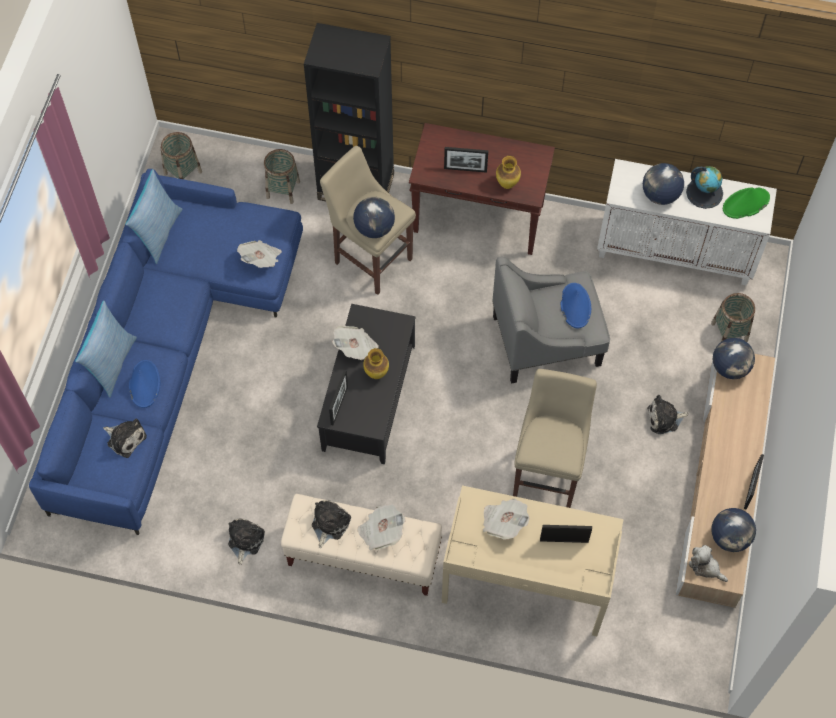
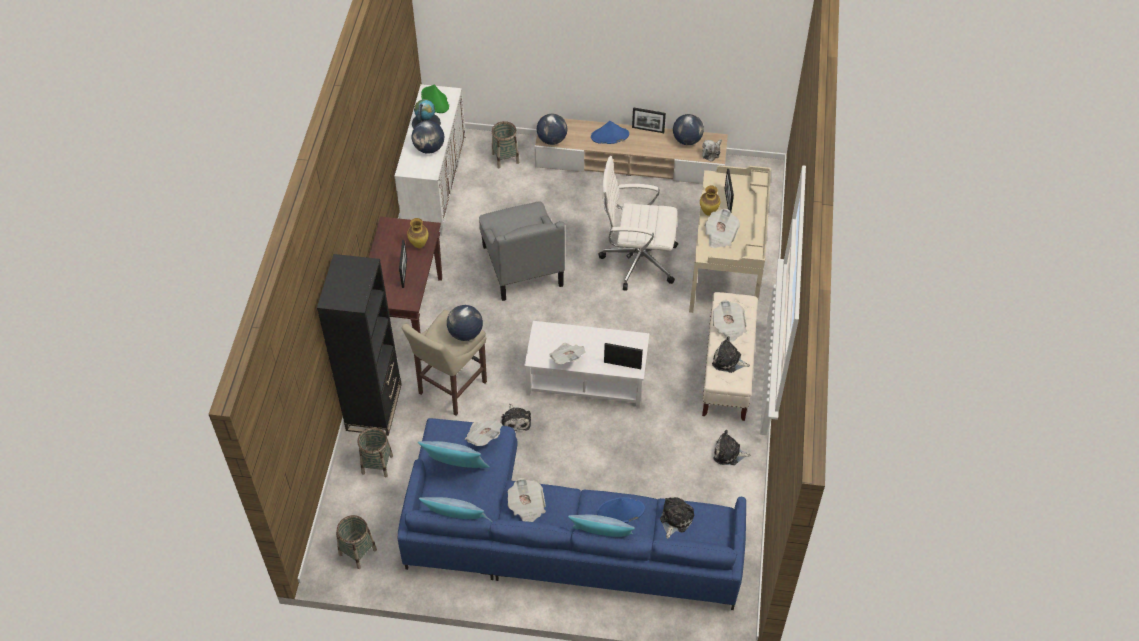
camera: 95 degrees left, 10 degrees down
(166, 295) = (526, 507): none -> newspaper
(223, 232) = (456, 470): none -> pillow
(367, 397) = (586, 380): black coffee table -> white coffee table
(376, 373) = (589, 342): vase -> vase (708, 212)
(548, 472) = (637, 260): beige stool -> white office chair
(575, 306) = (514, 219): blue hat -> blue hat (609, 136)
(664, 418) = (583, 194): plush toy -> plush toy (515, 420)

